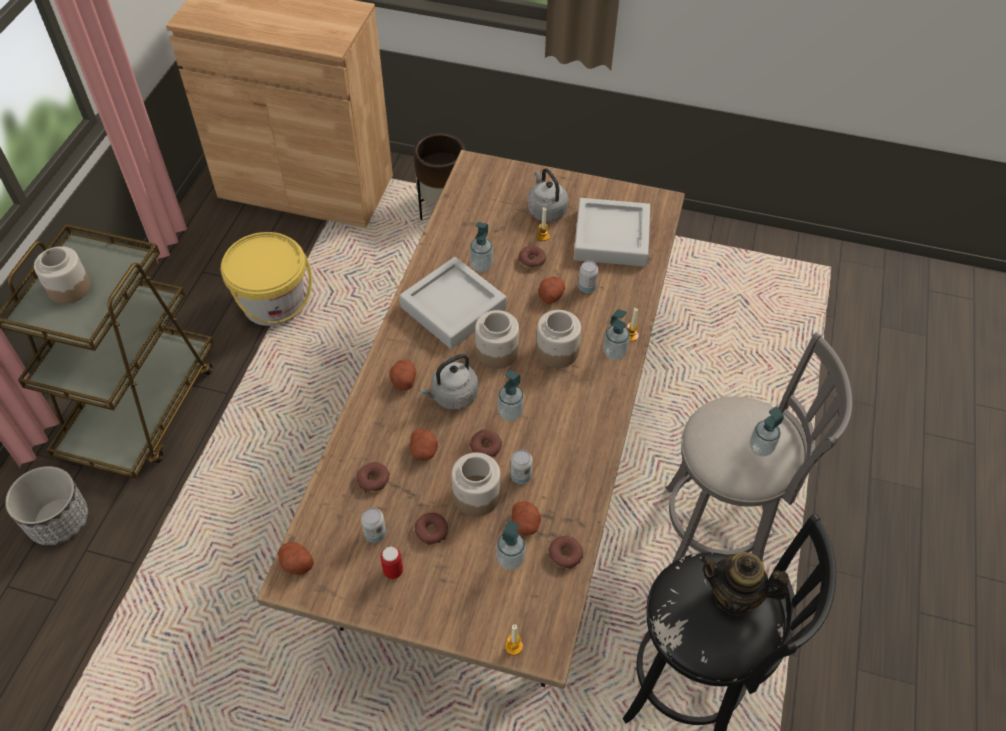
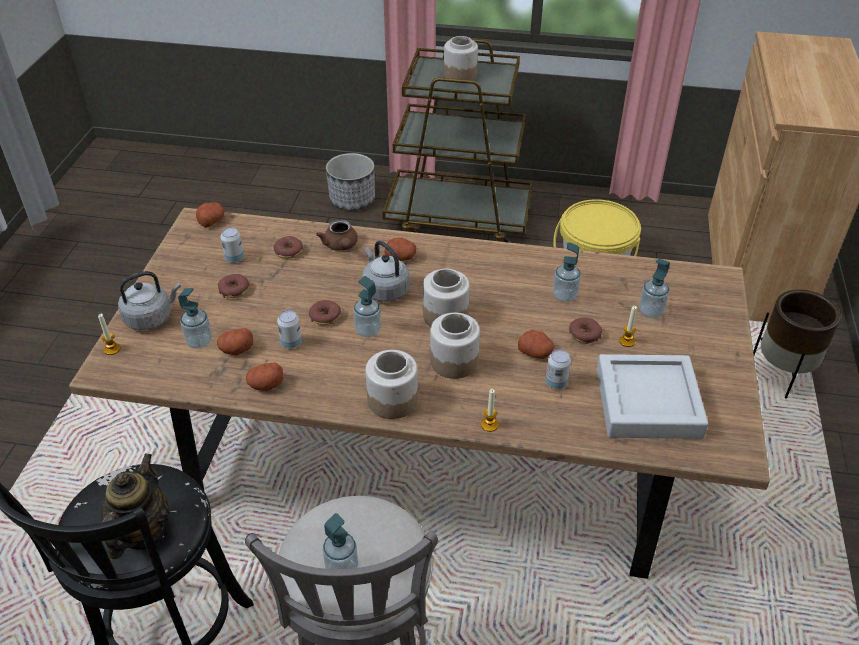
camera: 85 degrees right, 10 degrees down
(374, 431) = (341, 246): none -> brown teapot
(393, 571) = (197, 272): can -> none
(424, 451) = (320, 278): potato -> potato (266, 385)
(453, 307) = (498, 281): grey tray -> none
(476, 495) = (270, 314): jar -> jar (393, 400)
(546, 210) = (672, 341): grey kettle -> grey kettle (151, 318)
(565, 555) = (200, 379): donut -> none
(614, 352) = (461, 410): soap dispenser -> soap dispenser (650, 311)

